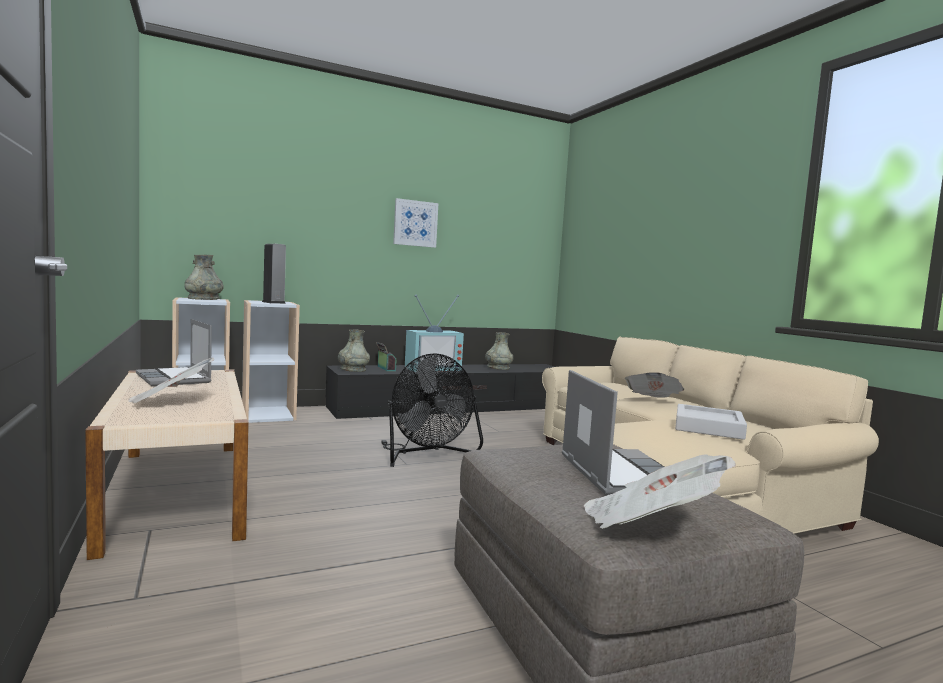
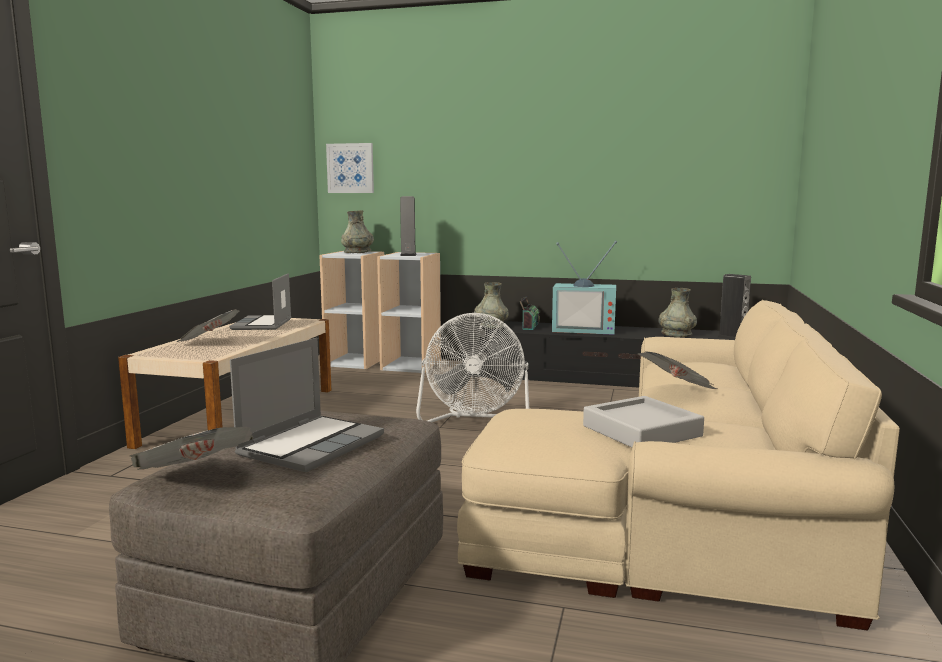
camera: 40 degrees right, 5 degrees up
(415, 223) = (574, 156): picture -> picture (350, 168)
(423, 455) = (472, 422): black fan -> white fan
(535, 368) = (732, 337): none -> speaker

